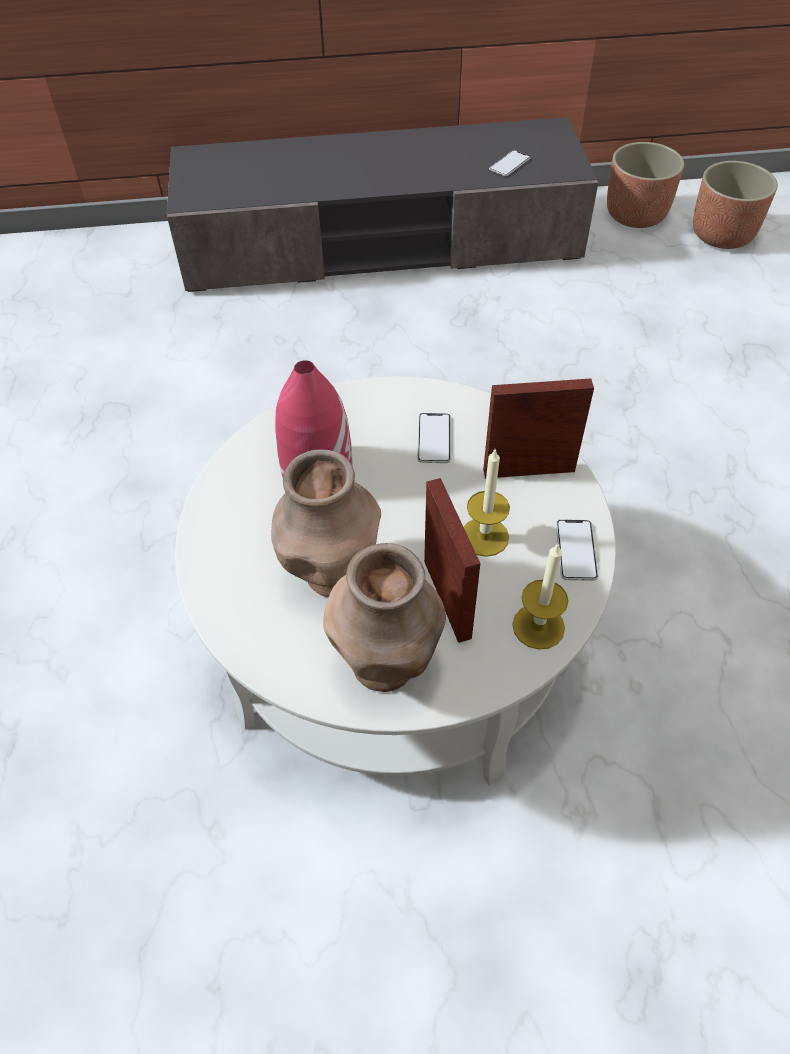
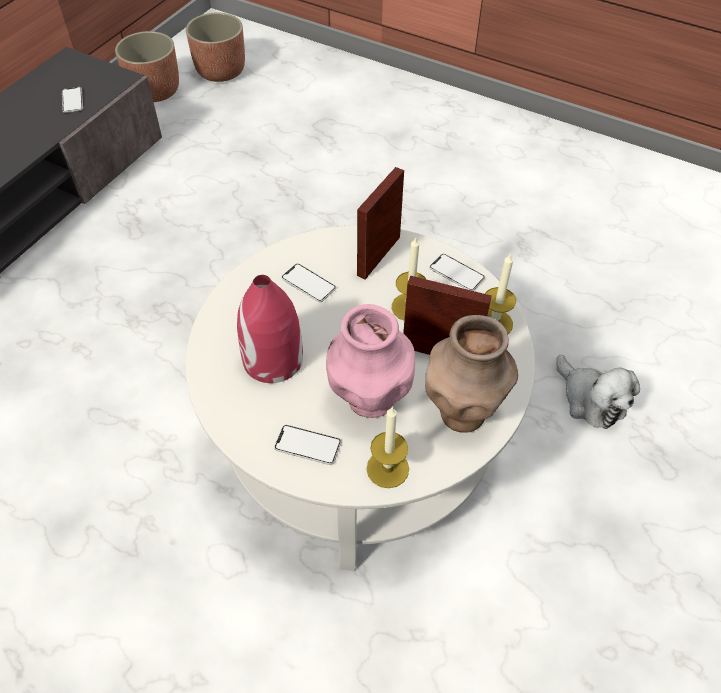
camera: 55 degrees left, 0 degrees up
(239, 557) = (307, 445): none -> phone
(261, 638) = (387, 468): none -> candle
(332, 574) = (369, 400): brown vase -> pink vase
(653, 847) = (590, 400): none -> plush toy

